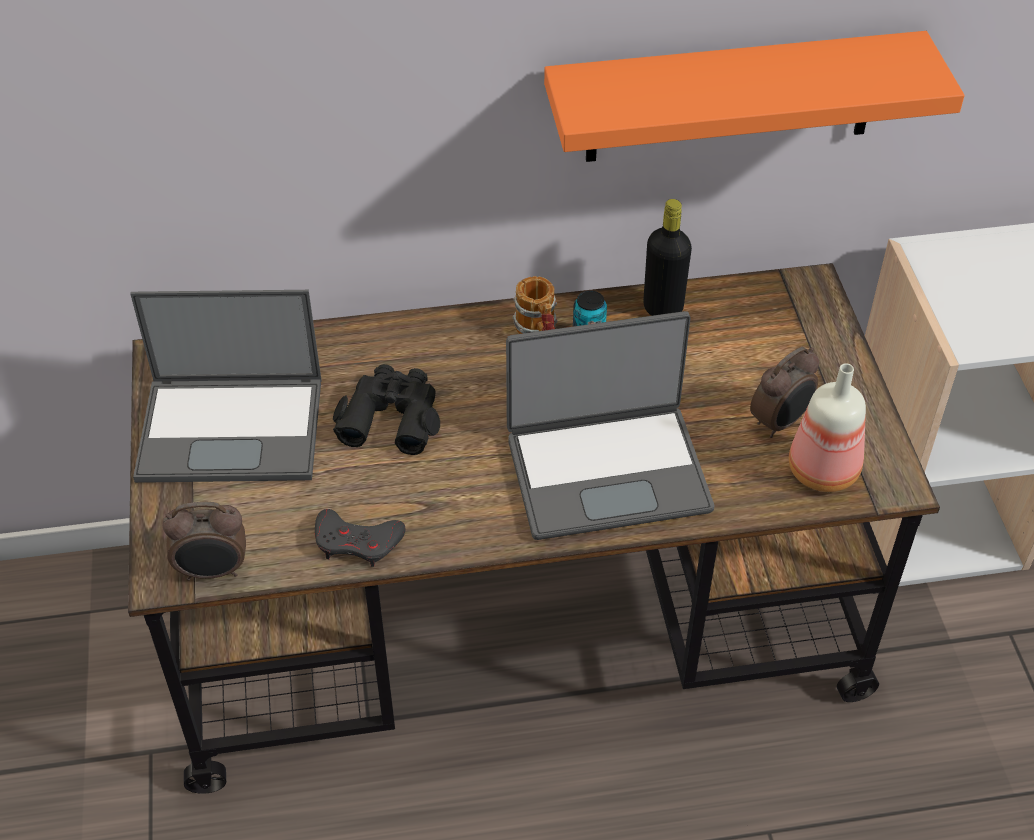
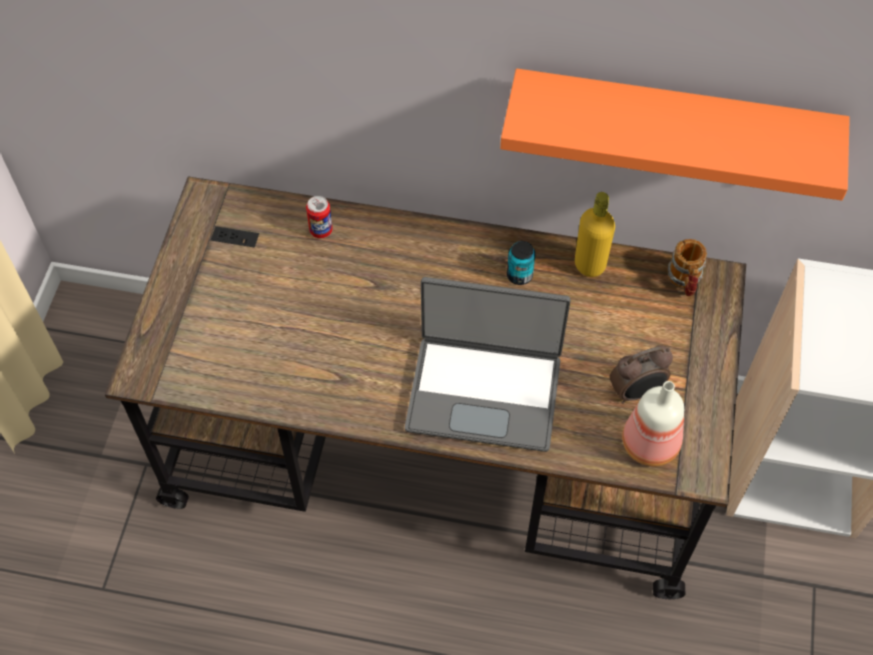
camera: 20 degrees right, 10 degrees up
(213, 571) = (172, 382): alarm clock -> none
(234, 428) = (230, 271): laptop -> none
(328, 354) = (321, 230): none -> can
(357, 542) = (280, 392): grey game controller -> none
(391, 417) = (345, 296): black binoculars -> none
(538, 331) = (484, 257): mug -> mug (685, 281)
(663, 308) = (589, 265): black bottle -> yellow bottle

